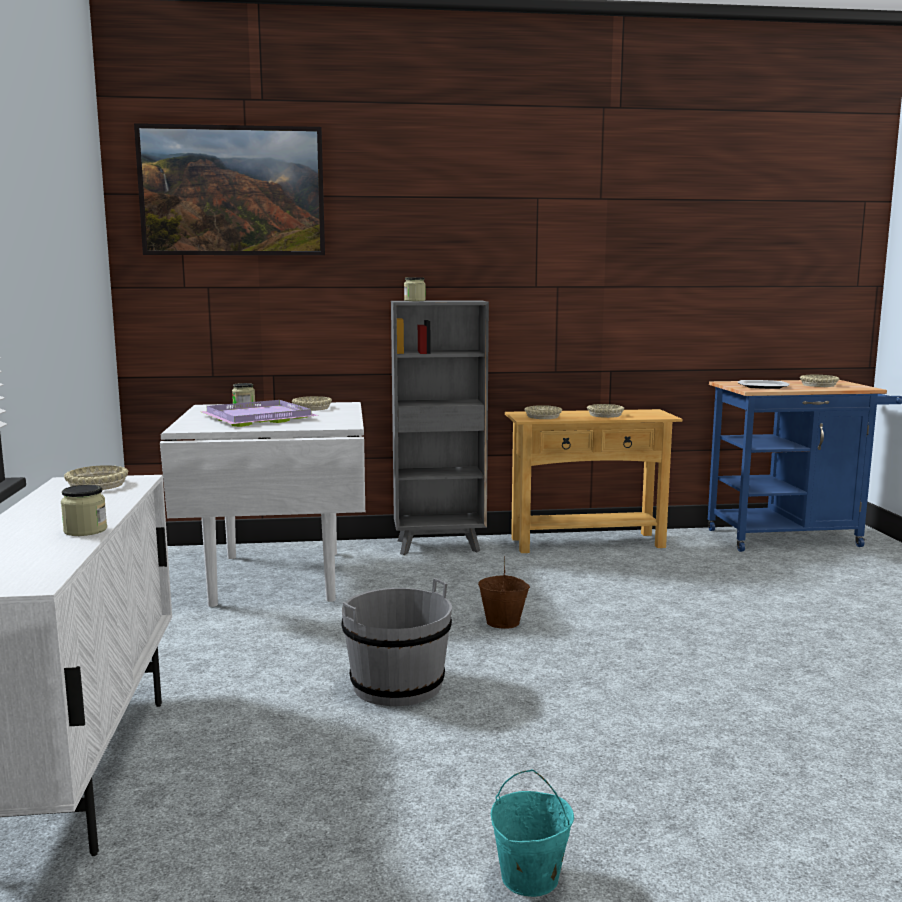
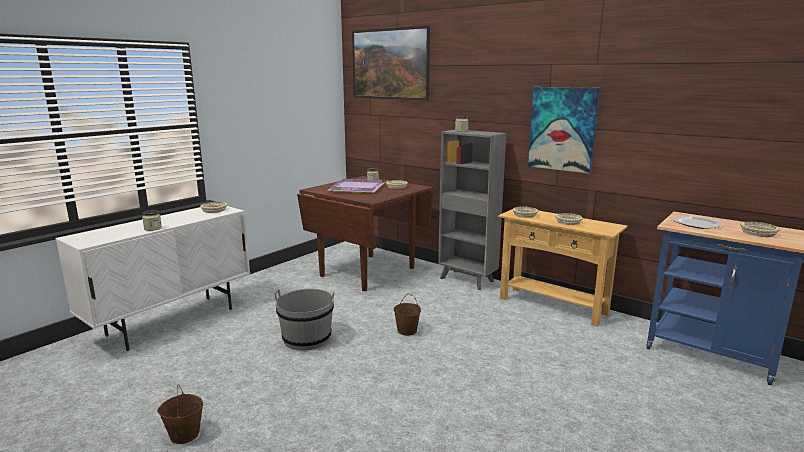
camera: 45 degrees right, 5 degrees up
(279, 577) = (368, 272): white dining table -> brown dining table
(529, 878) = (184, 435): turquoise bucket -> brown bucket
(561, 289) = (562, 129): none -> picture

